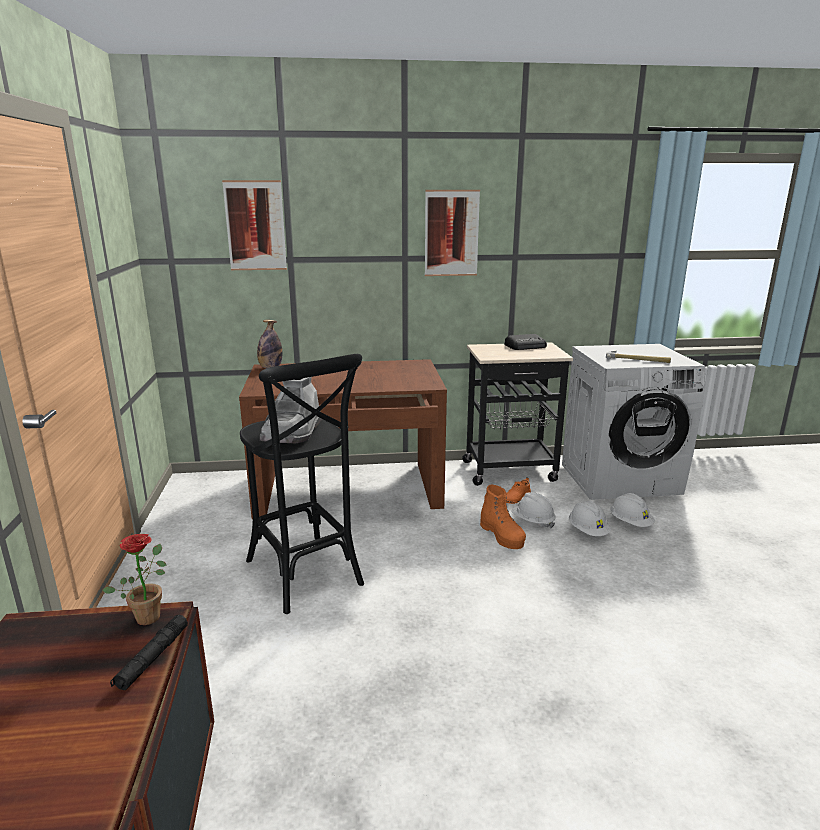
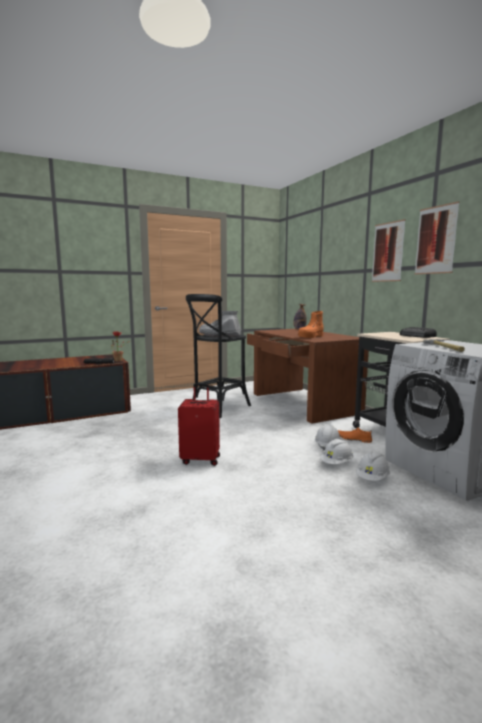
camera: 70 degrees right, 10 degrees down
(255, 226) = (309, 256): picture -> picture (436, 240)
(502, 536) = (297, 439): orange boot -> orange boot (311, 337)
(553, 641) = (201, 459): none -> red suitcase

